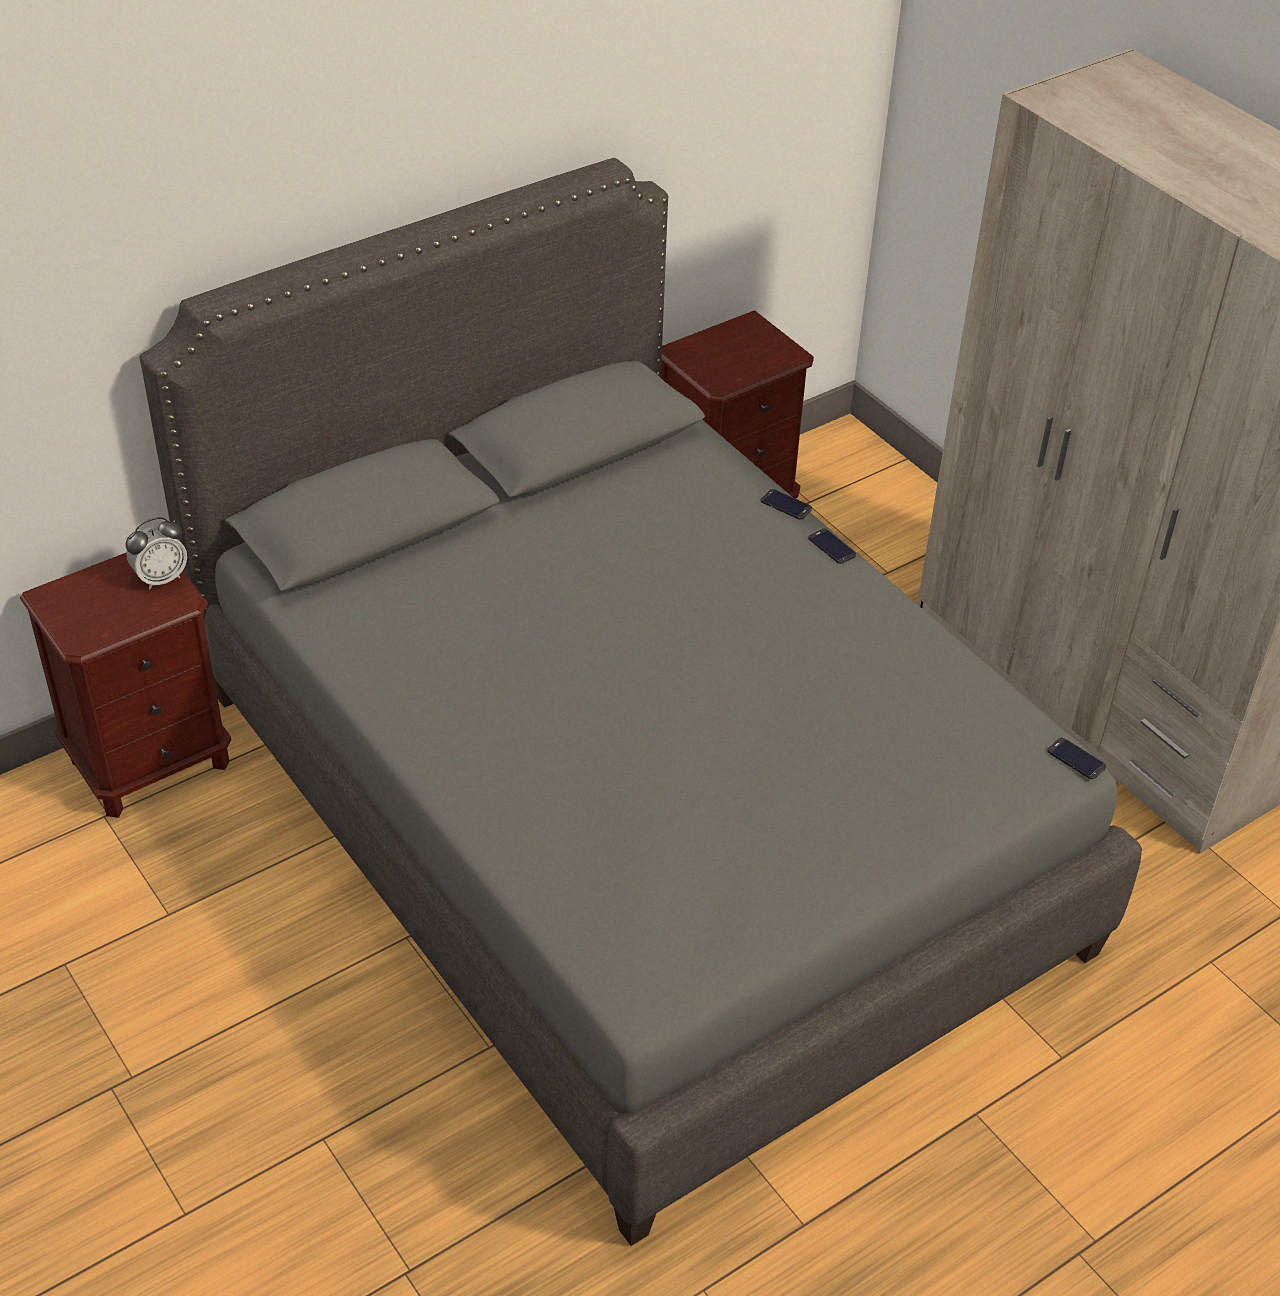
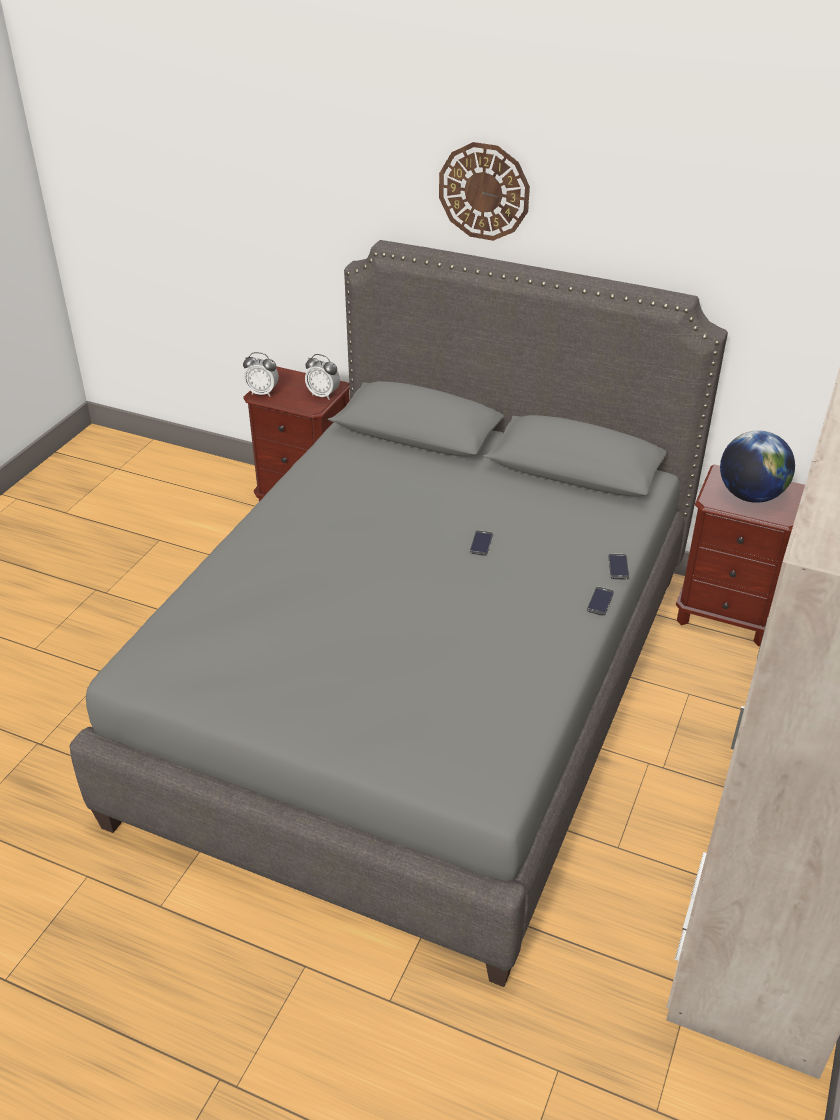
camera: 60 degrees right, 5 degrees down
(83, 635) = (262, 393): none -> alarm clock
(319, 156) = (484, 191): none -> wall clock
(736, 355) = (750, 495): none -> globe
(1076, 759) = (505, 800): phone -> phone (481, 543)

